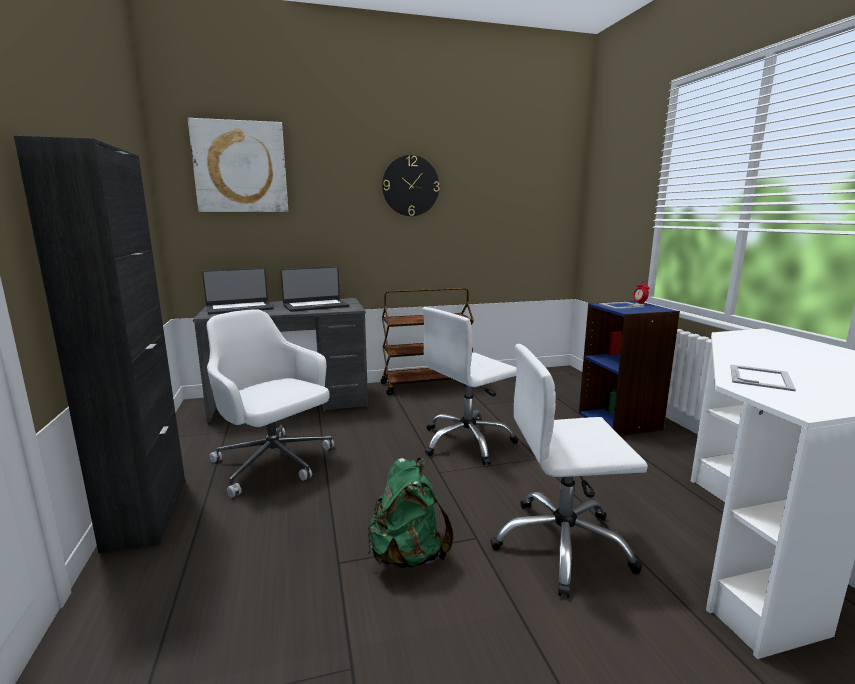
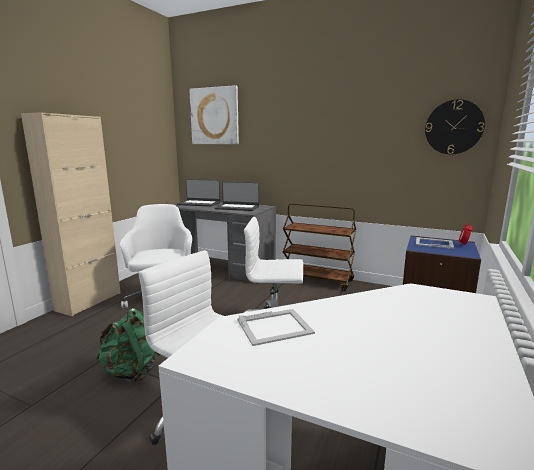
camera: 40 degrees right, 0 degrees up
(147, 513) = (89, 301): black cabinet -> beige cabinet
(410, 186) = (320, 124): wall clock -> wall clock (453, 127)

